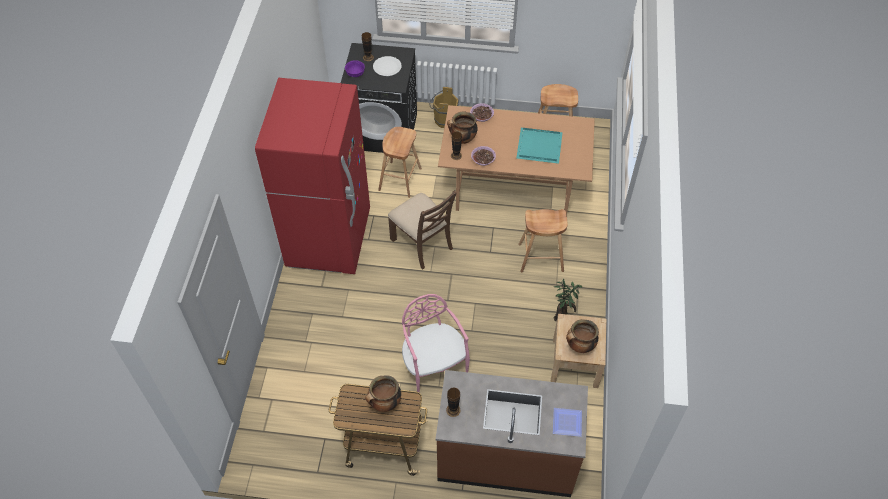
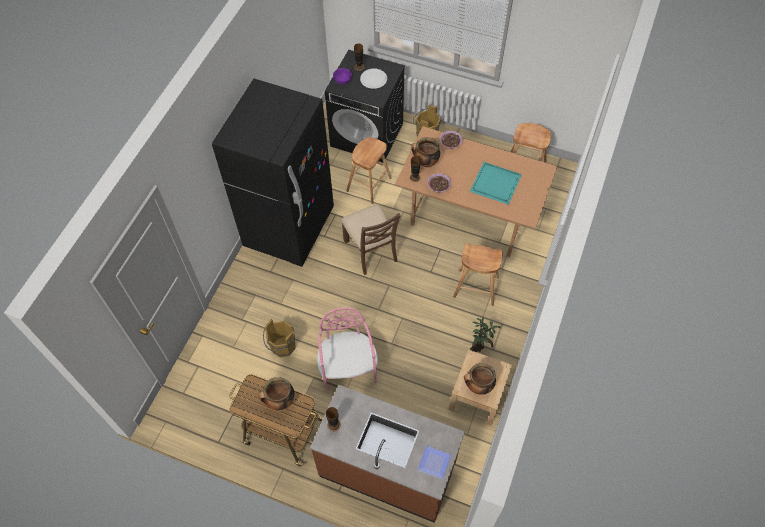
camera: 15 degrees right, 5 degrees up
(329, 238) = (289, 228): red fridge -> black fridge
(357, 361) = (282, 348): none -> brown bucket

